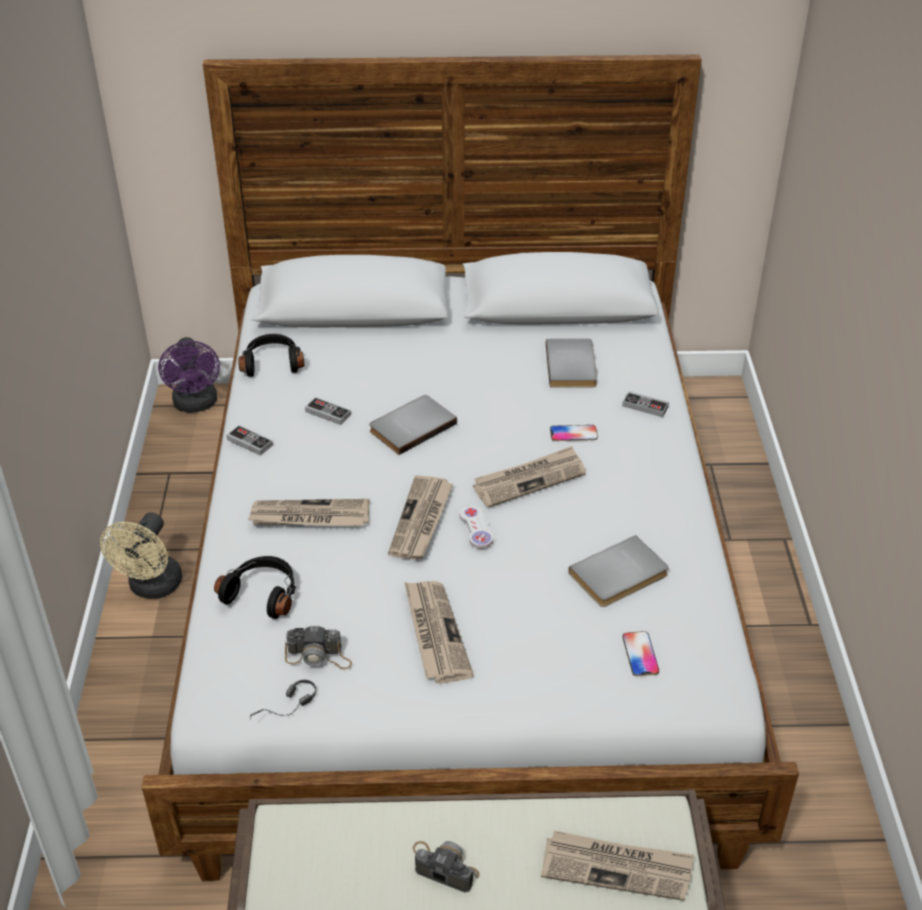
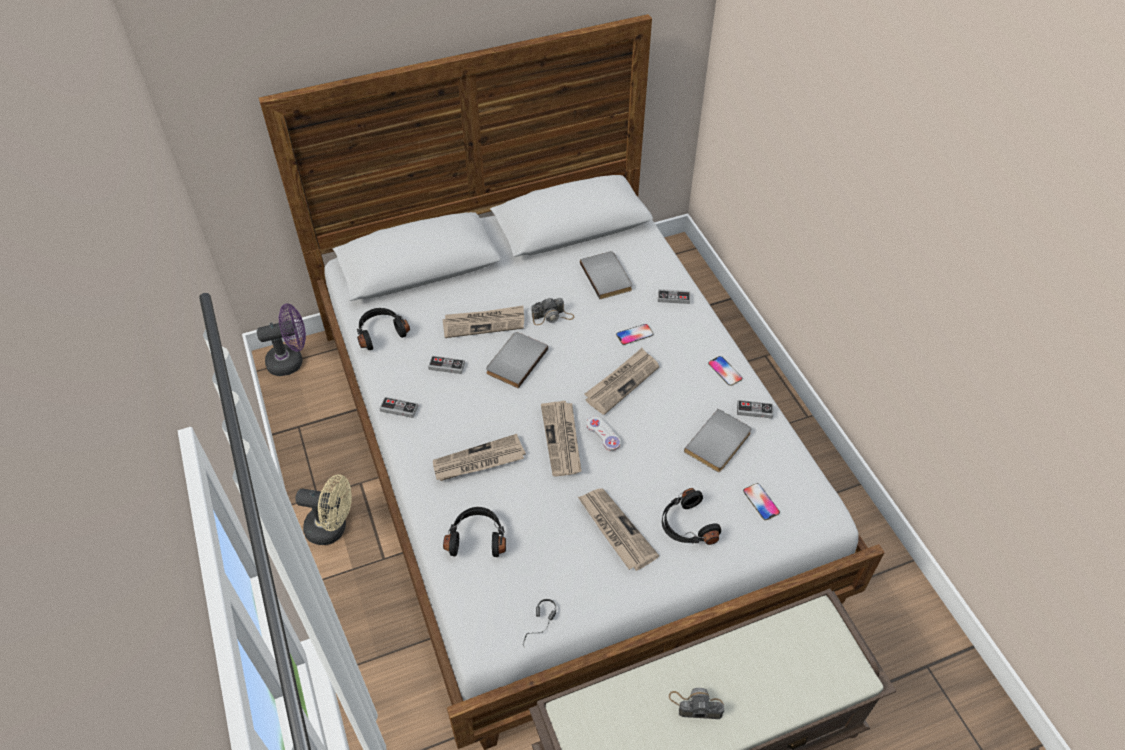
camera: 20 degrees left, 10 degrees up
(152, 588) = (333, 528): beige fan -> beige fan turned 75 degrees counterclockwise
(196, 405) = (291, 361): purple fan -> purple fan turned 75 degrees counterclockwise
(319, 656) = (543, 576): camera -> camera (552, 316)
(528, 653) = (686, 526): none -> black headphones
(617, 867) = (807, 664): newspaper -> newspaper (484, 323)
(670, 500) = (725, 371): none -> phone
(686, 552) = (754, 410): none -> game controller

